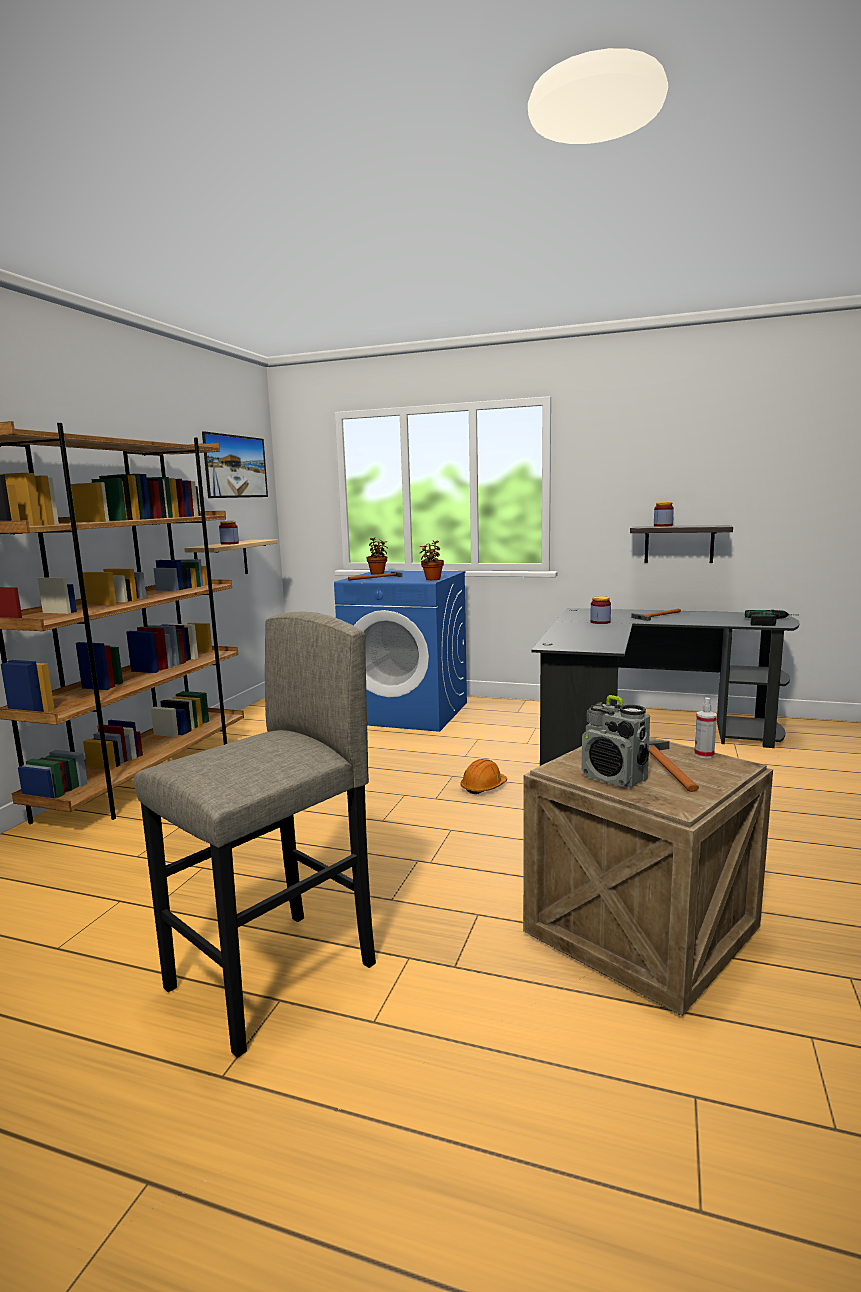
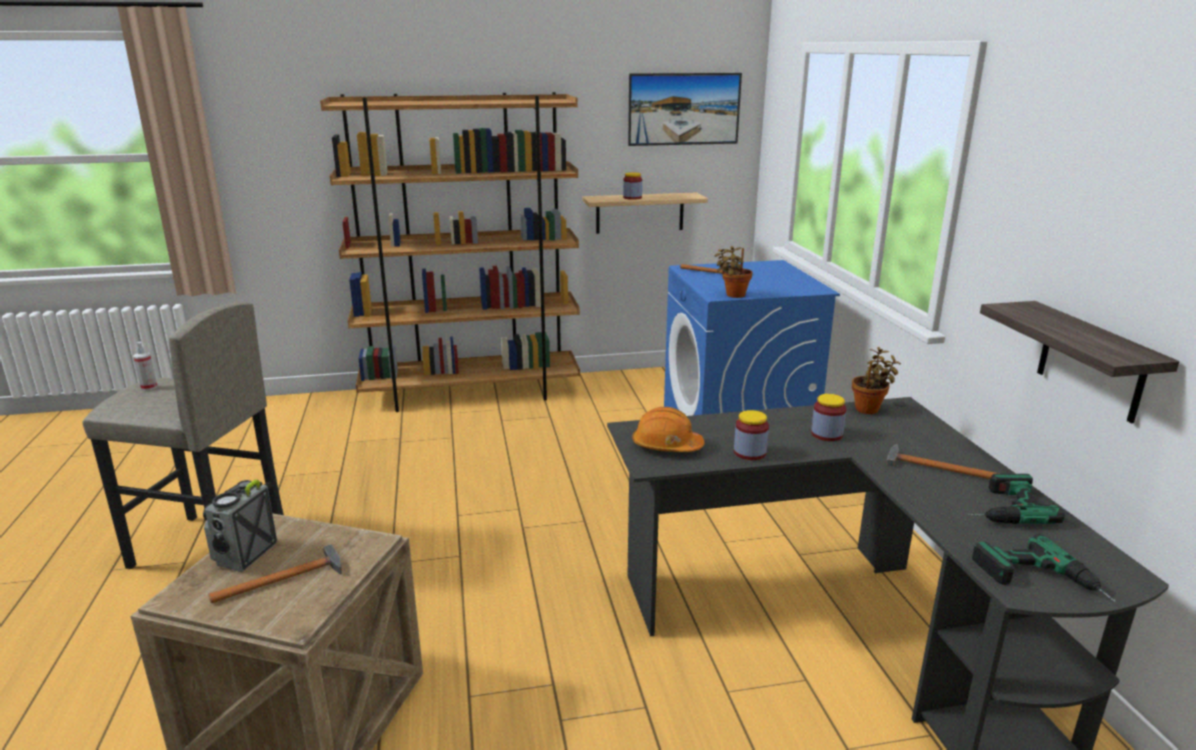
camera: 60 degrees right, 10 degrees up
(378, 573) = (754, 266): potted plant -> potted plant (869, 409)
(483, 787) = (570, 547): orange hard hat -> orange hard hat (666, 446)
(663, 526) = (1053, 318): jar -> jar (749, 452)
(704, 616) = (1000, 507): none -> power drill
(704, 755) = (325, 599): spray bottle -> spray bottle (149, 387)

